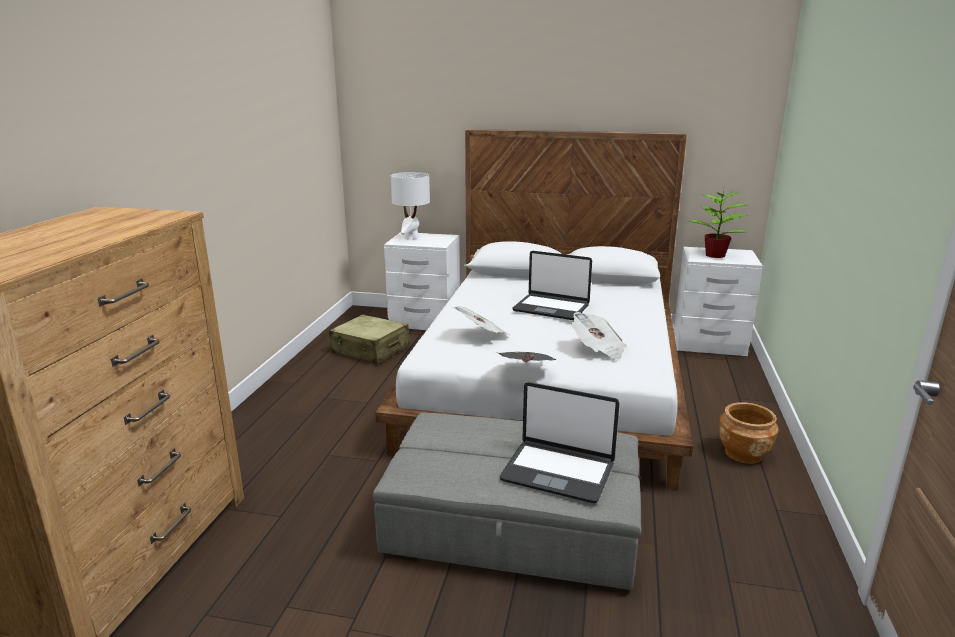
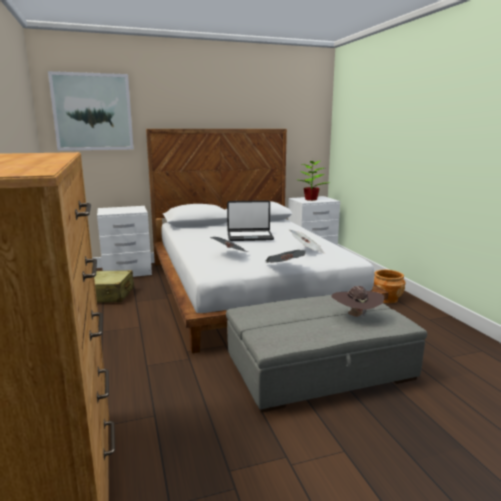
camera: 30 degrees left, 5 degrees down
(402, 105) = (93, 112): none -> picture
(412, 237) = (112, 209): white table lamp -> none
(558, 471) = (356, 316): laptop -> brown hat

